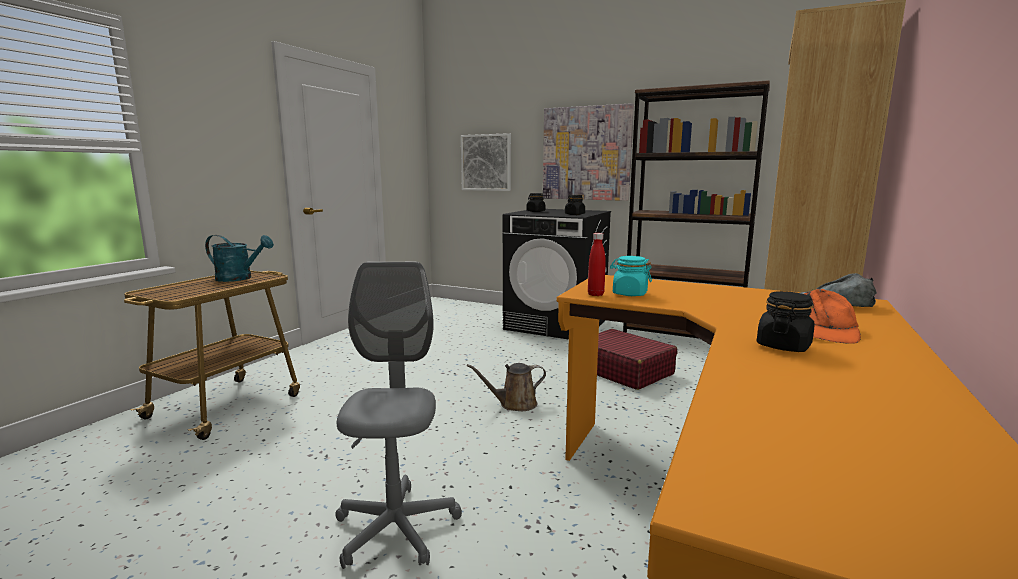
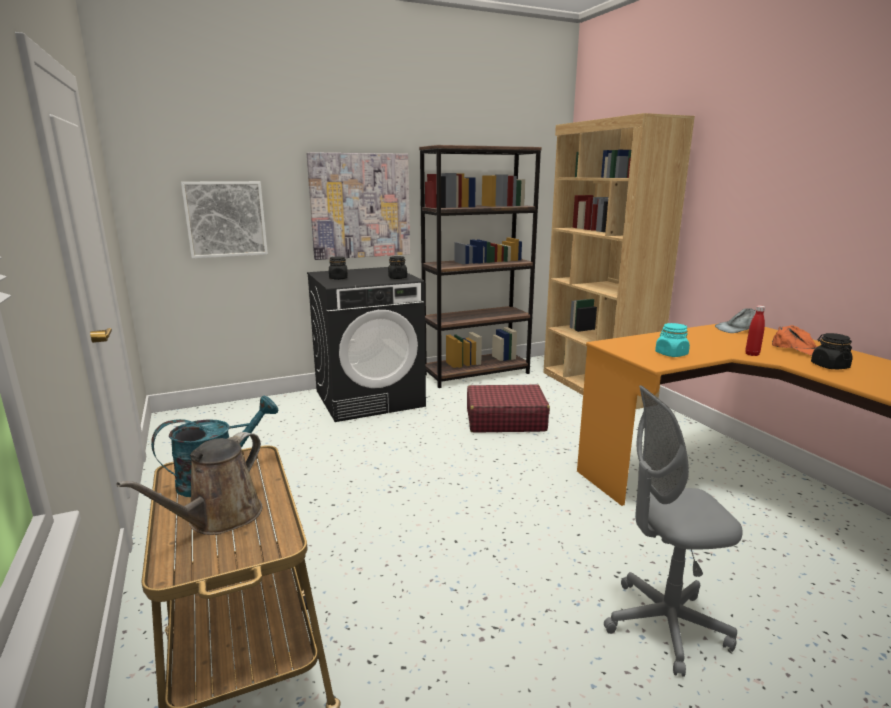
camera: 50 degrees left, 5 degrees up
(396, 529) = (665, 625): grey office chair -> grey office chair turned 45 degrees counterclockwise
(514, 404) = (507, 486): brown watering can -> brown watering can (219, 518)
(595, 294) = (664, 361): red bottle -> red bottle (752, 354)

